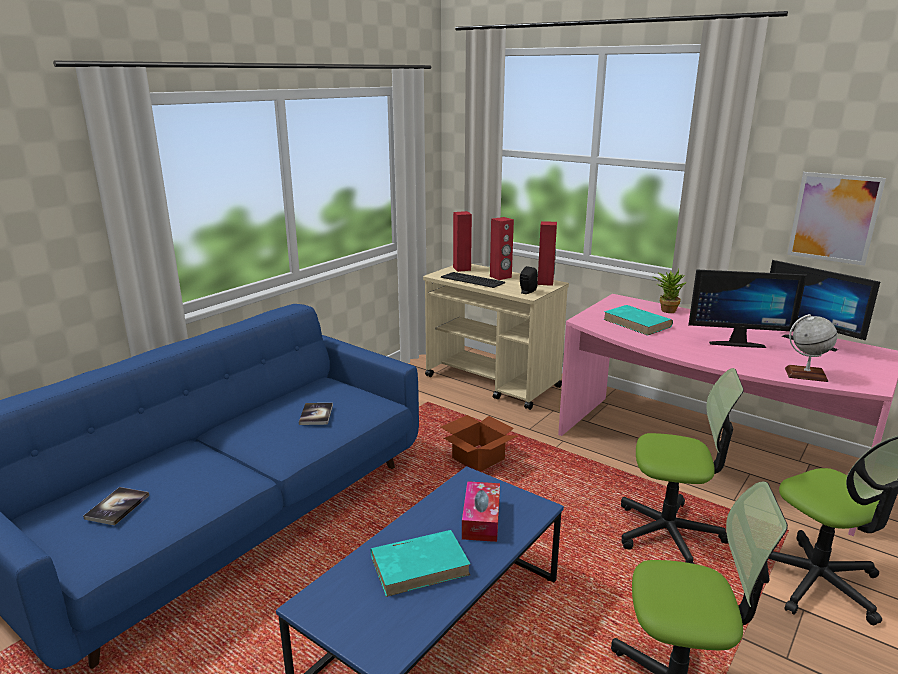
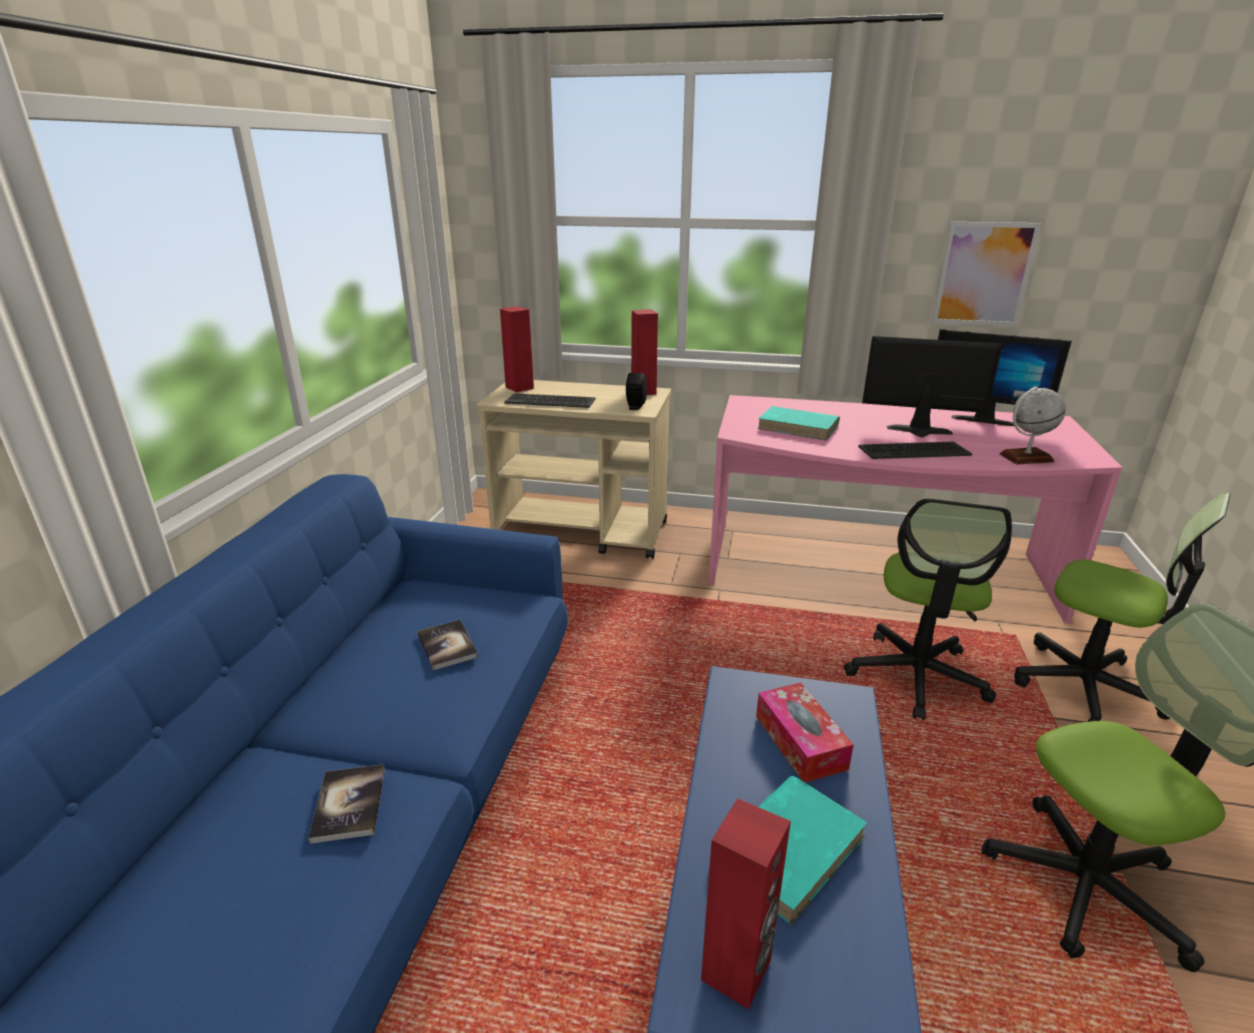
camera: 25 degrees left, 5 degrees up
(117, 507) = (203, 946): book -> book (349, 804)
(478, 458) = (638, 640): cardboard box -> none
(500, 277) = (581, 392): red speaker -> red speaker (737, 970)
(666, 310) = (808, 406): potted plant -> none
(669, 534) = (916, 676): office chair -> office chair turned 120 degrees clockwise
(710, 354) = (913, 451): none -> keyboard
(735, 342) = (920, 432): monitor -> monitor turned 150 degrees counterclockwise

